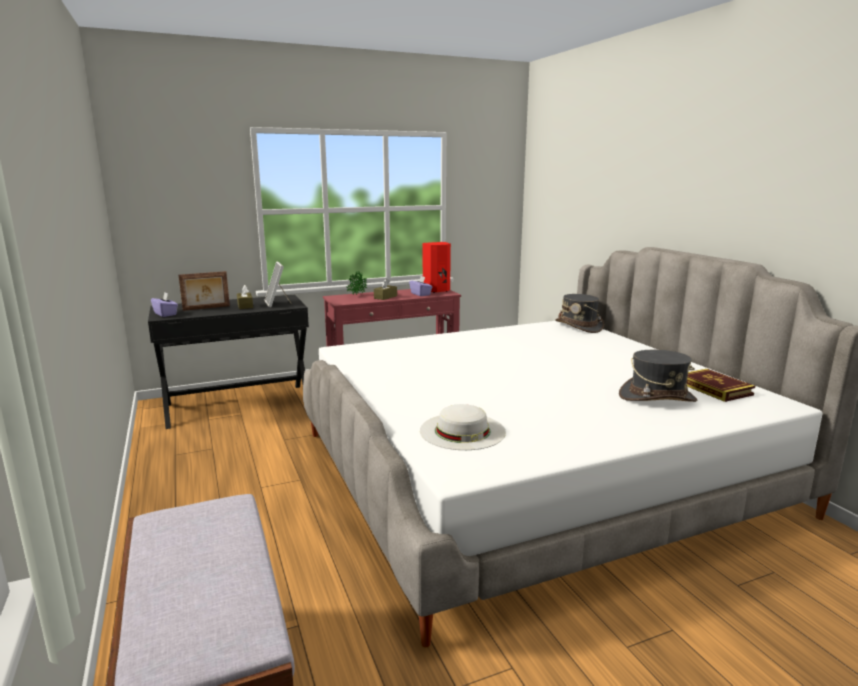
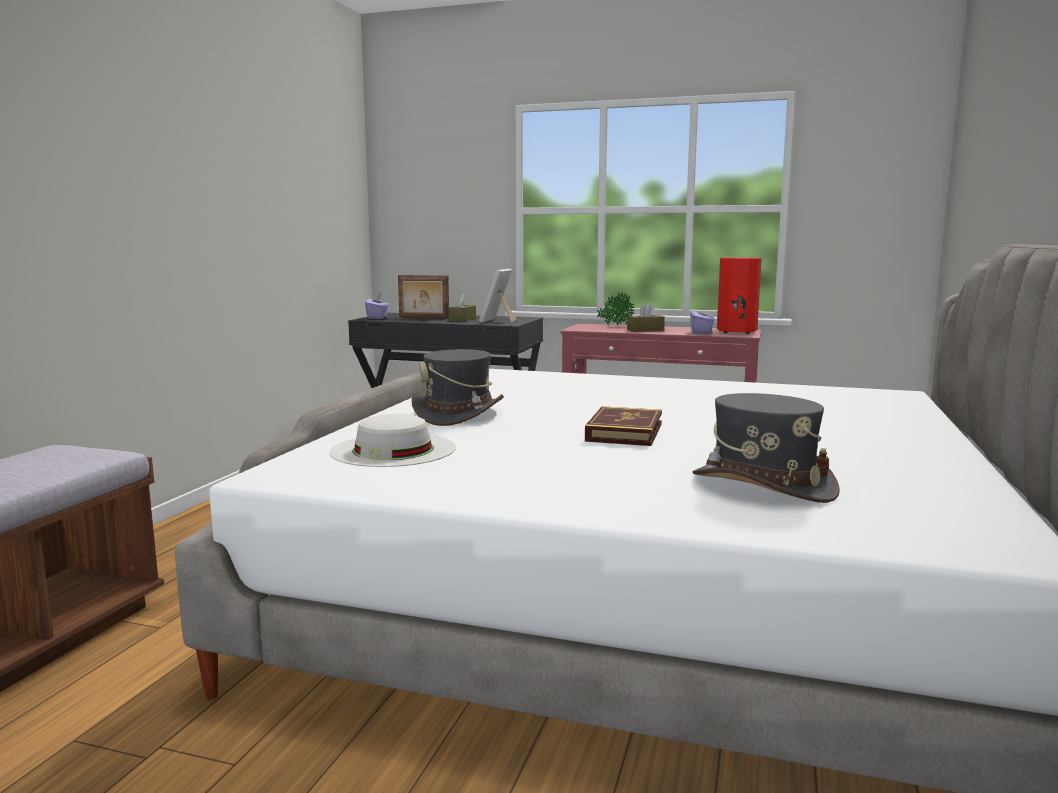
camera: 40 degrees right, 5 degrees down
(579, 326) = (897, 399): grey hat -> grey hat (458, 414)
(714, 388) = (920, 501): book -> book (624, 432)

